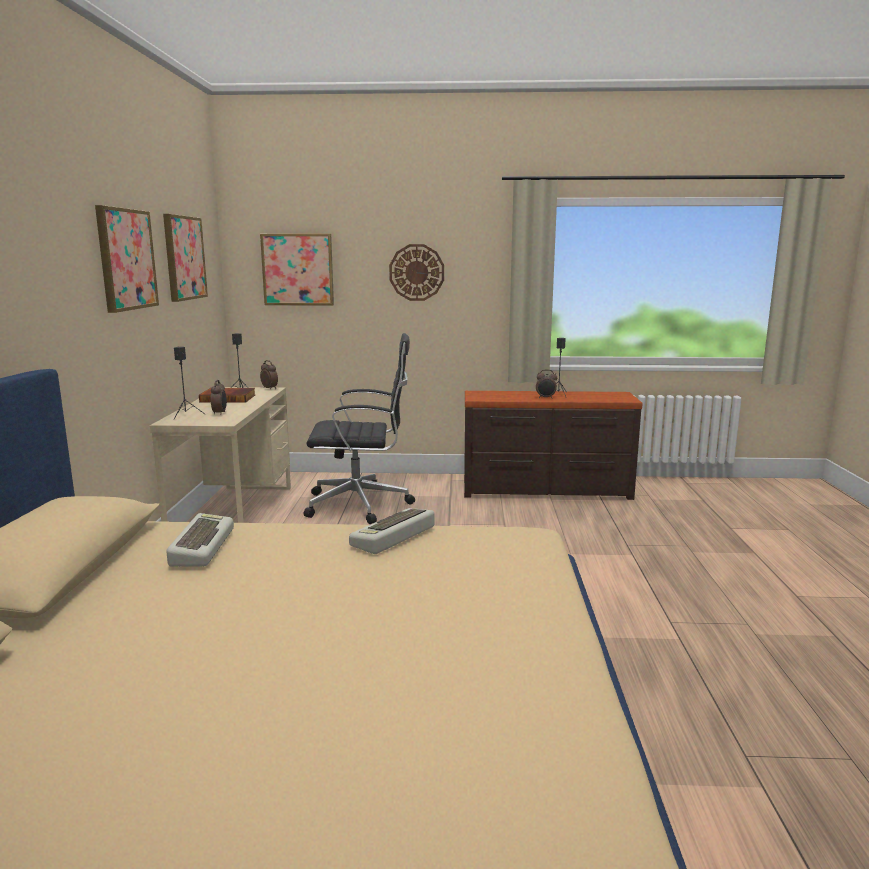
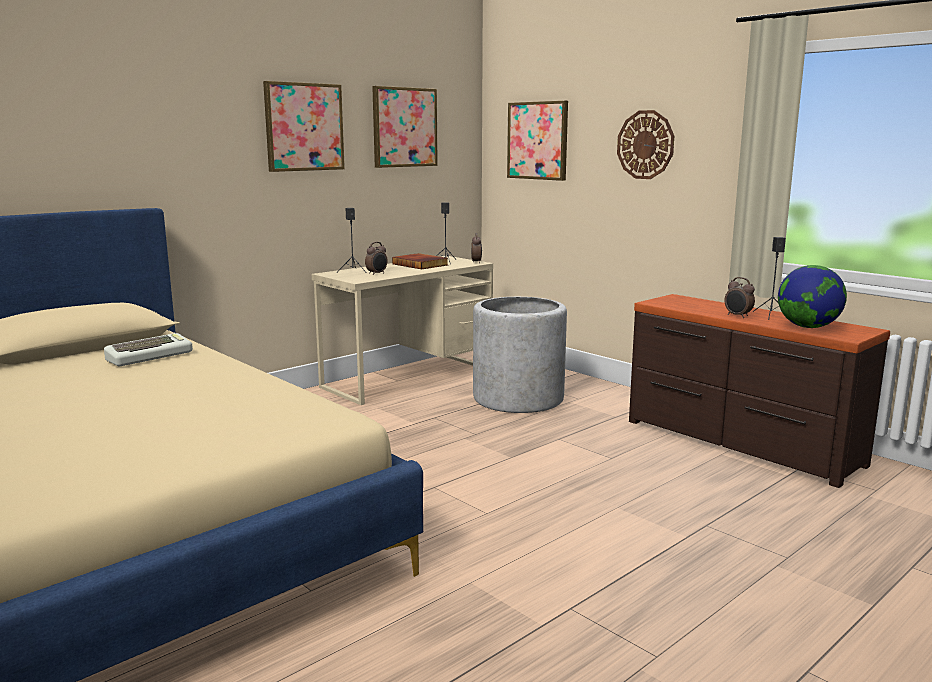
camera: 45 degrees right, 0 degrees up
(361, 504) = (518, 399): black office chair -> grey planter
(394, 537) = (247, 386): keyboard -> none
(595, 397) = (808, 327): none -> globe

